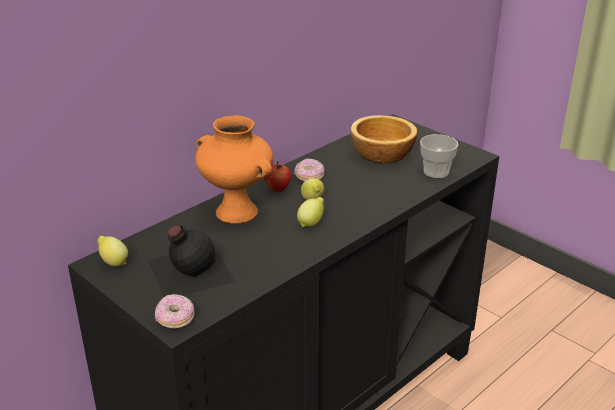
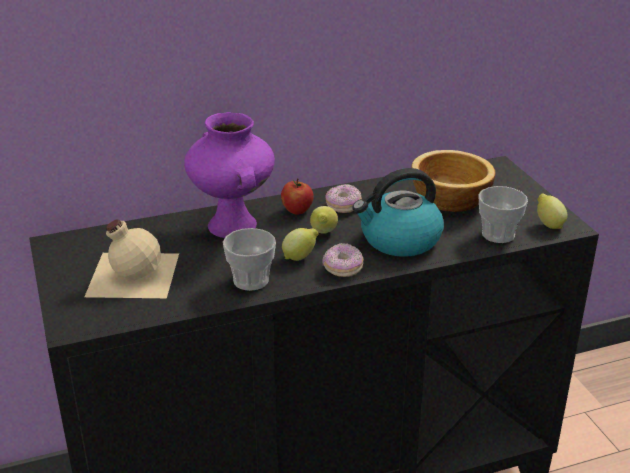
camera: 25 degrees right, 0 degrees up
(113, 262) = (70, 246): lemon -> lemon (548, 224)
(175, 318) = (76, 319): donut -> donut (342, 268)
(188, 270) = (132, 273): black bottle -> beige bottle
(238, 212) = (234, 226): orange vase -> purple vase
(289, 250) = (251, 280): none -> cup
(372, 192) = (399, 240): none -> kettle

